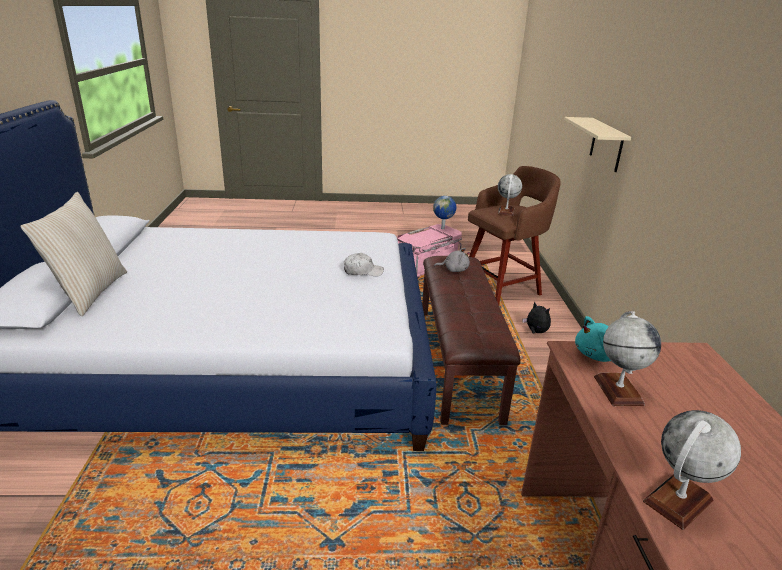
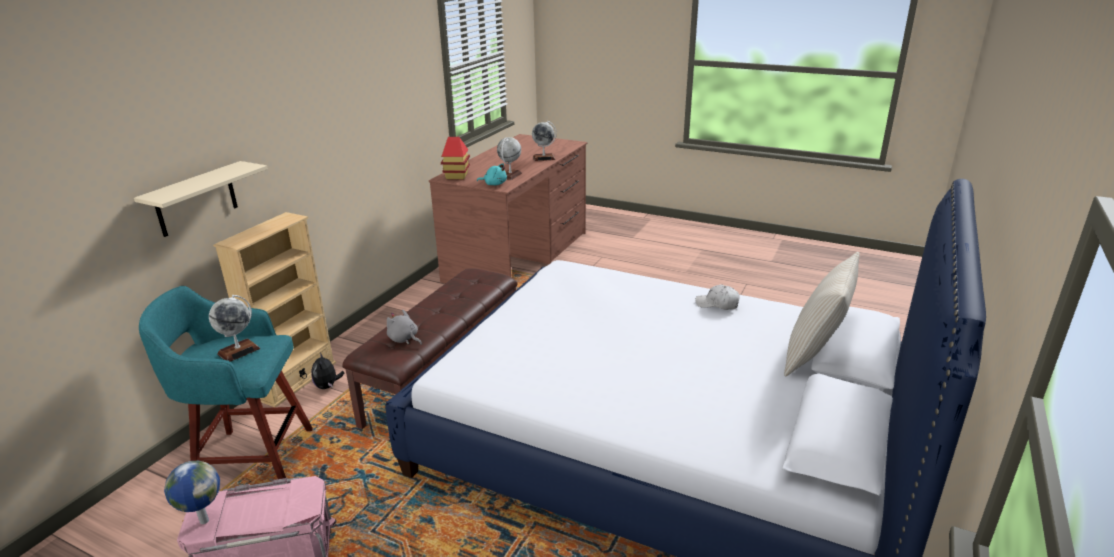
camera: 150 degrees left, 0 degrees up
(362, 271) = (524, 321): white cap -> white cap (717, 304)
(502, 288) = (251, 458): brown stool -> turquoise stool
(564, 329) = (296, 381): none -> beige bookcase
(692, 363) = (457, 176): none -> toy house

